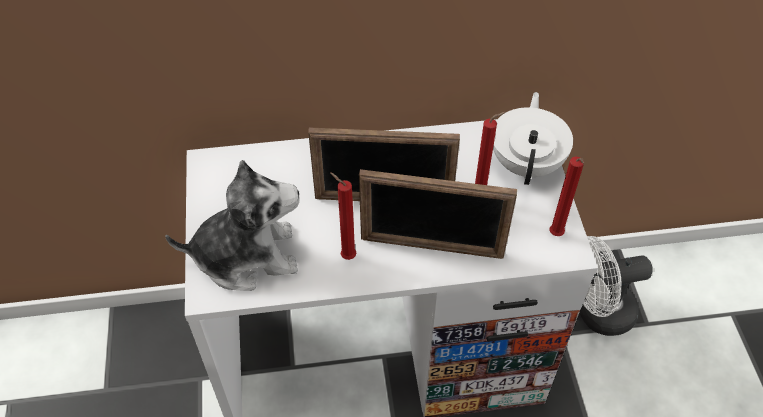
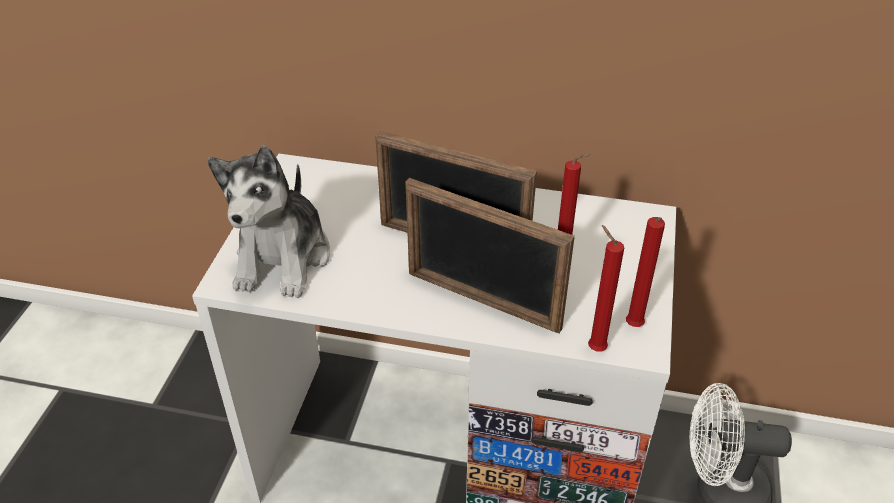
camera: 20 degrees right, 10 degrees down
(247, 255) = (283, 258): plush toy -> plush toy turned 90 degrees clockwise
(346, 256) = (384, 285): red candle -> red candle (594, 347)
(527, 163) = (633, 248): white teapot -> none

